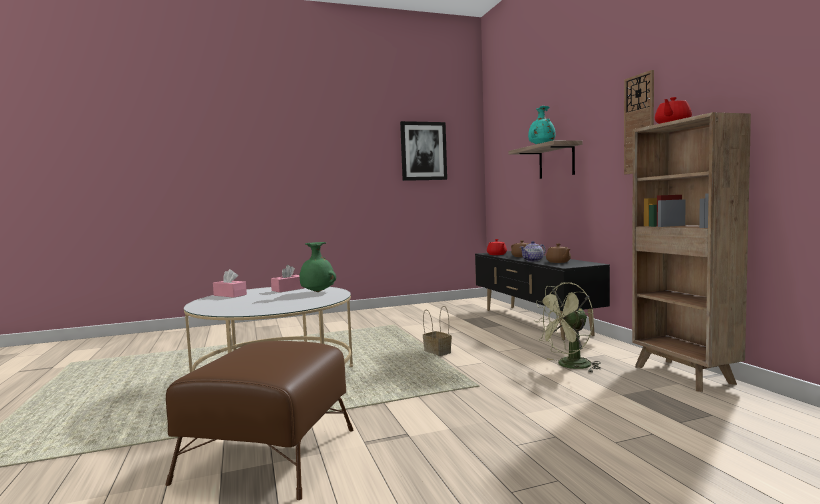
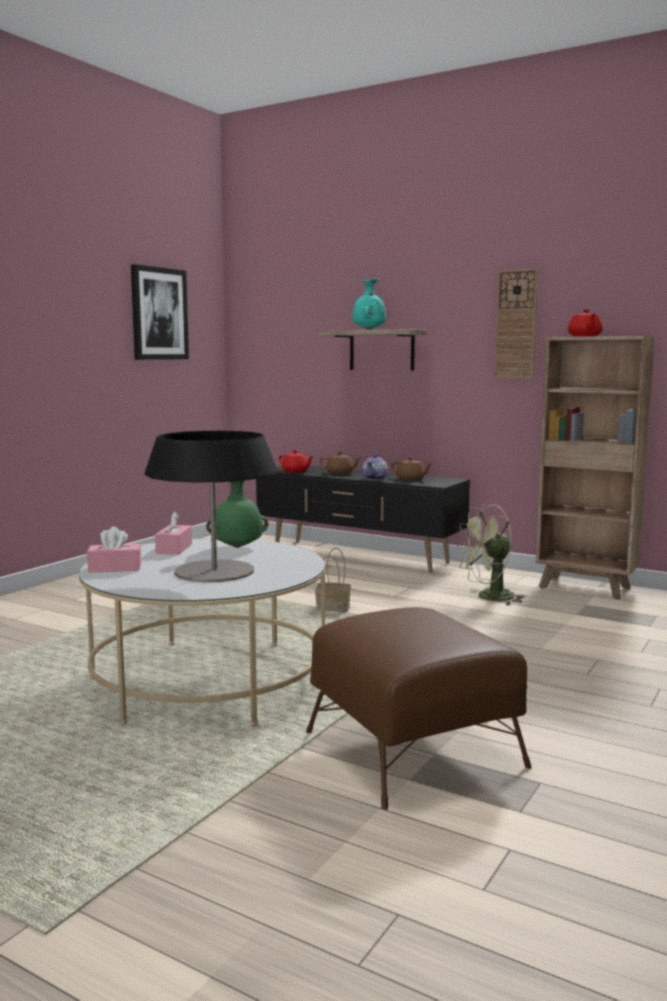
camera: 40 degrees left, 5 degrees up
(259, 302) = (214, 571): none -> table lamp
(569, 366) = (489, 598): green fan -> green fan turned 45 degrees clockwise

